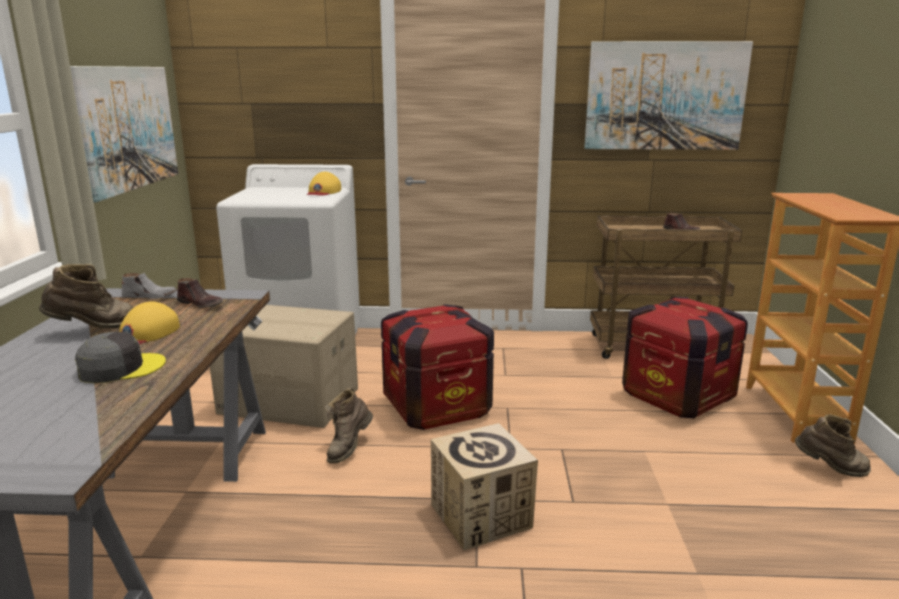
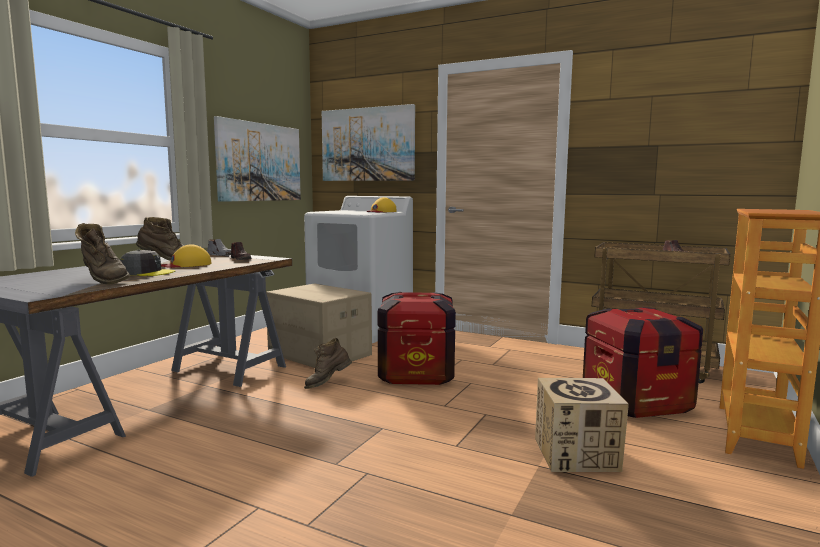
camera: 25 degrees right, 10 degrees down
(481, 516) = (374, 438): cardboard box -> cardboard box (576, 454)
(665, 96) = (668, 137): picture -> picture (367, 144)
(830, 469) = (748, 480): brown boot -> brown boot (103, 281)

